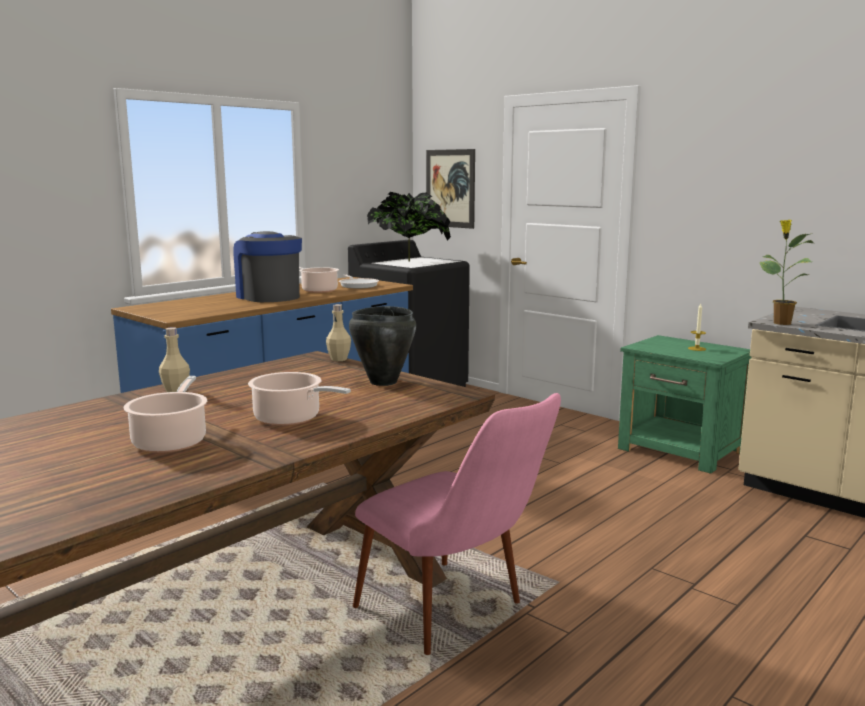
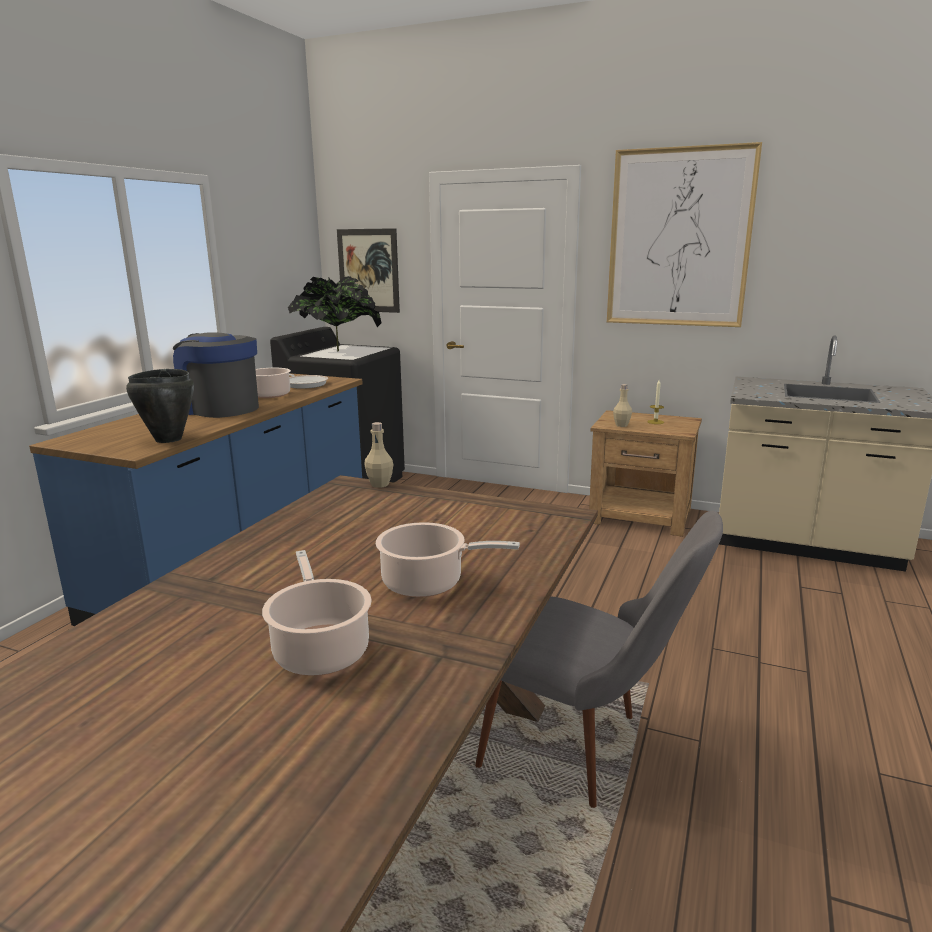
camera: 20 degrees left, 5 degrees up
(176, 391) = (235, 563): beige bottle -> beige bottle (621, 425)
(382, 382) = (466, 511): black cooking pot -> black cooking pot (168, 439)
(456, 617) = (586, 750): pink chair -> grey chair
(680, 451) = (641, 517): green nightstand -> brown nightstand
(734, 157) = (679, 238): none -> picture
(780, 323) = (757, 396): potted plant -> none

